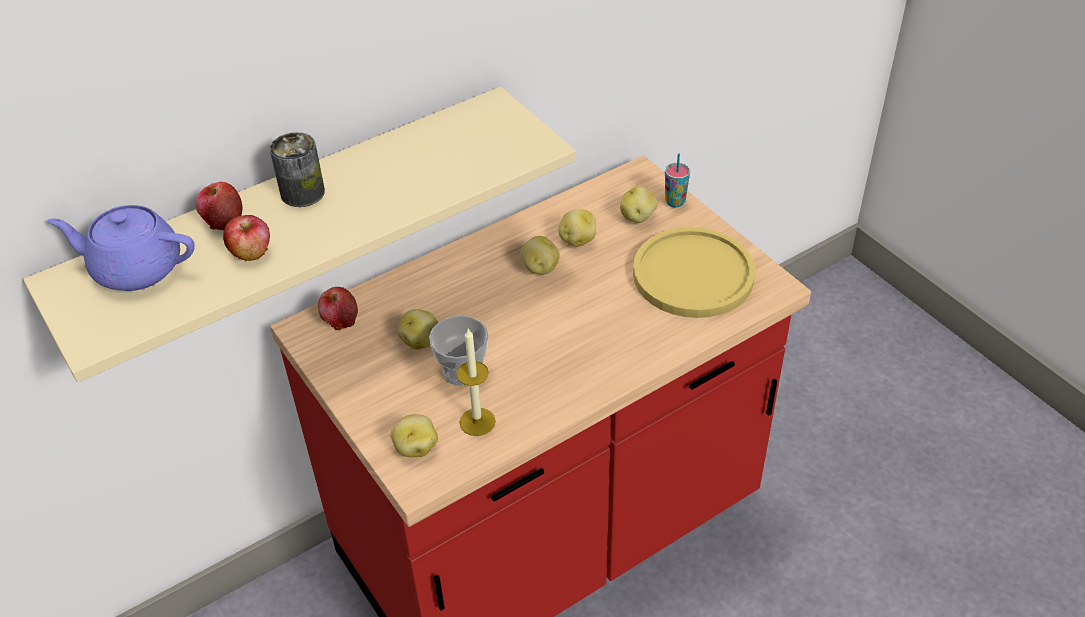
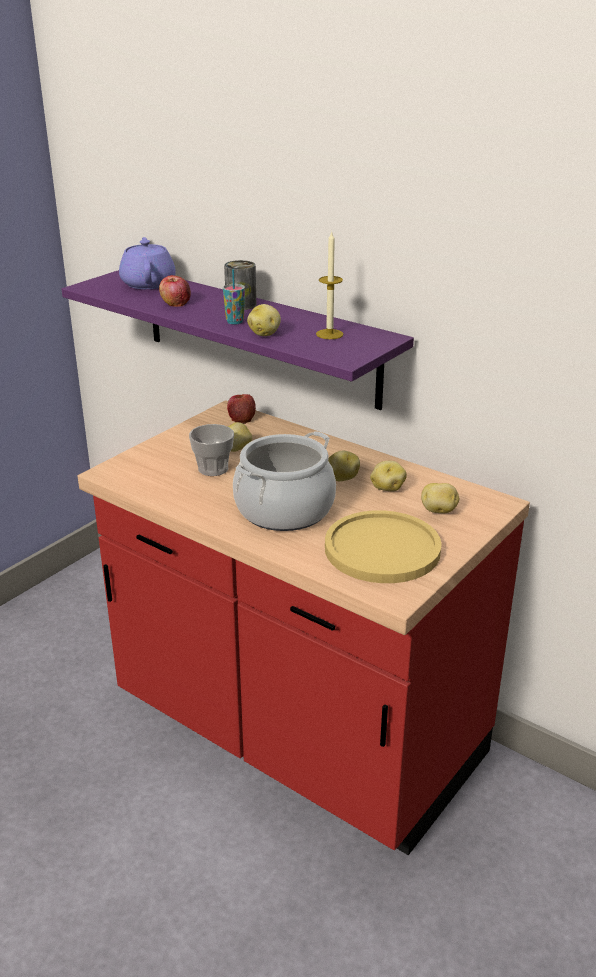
camera: 70 degrees right, 15 degrees down
(223, 220) = (202, 292): apple -> none
(292, 217) = (258, 335): beige shelf -> purple shelf
(415, 447) = (135, 466): potato -> potato (265, 333)
(477, 422) = (166, 483): candle -> candle (329, 334)
(588, 328) = (285, 510): none -> cooking pot
(675, 202) = (475, 526): cup -> cup (235, 322)

